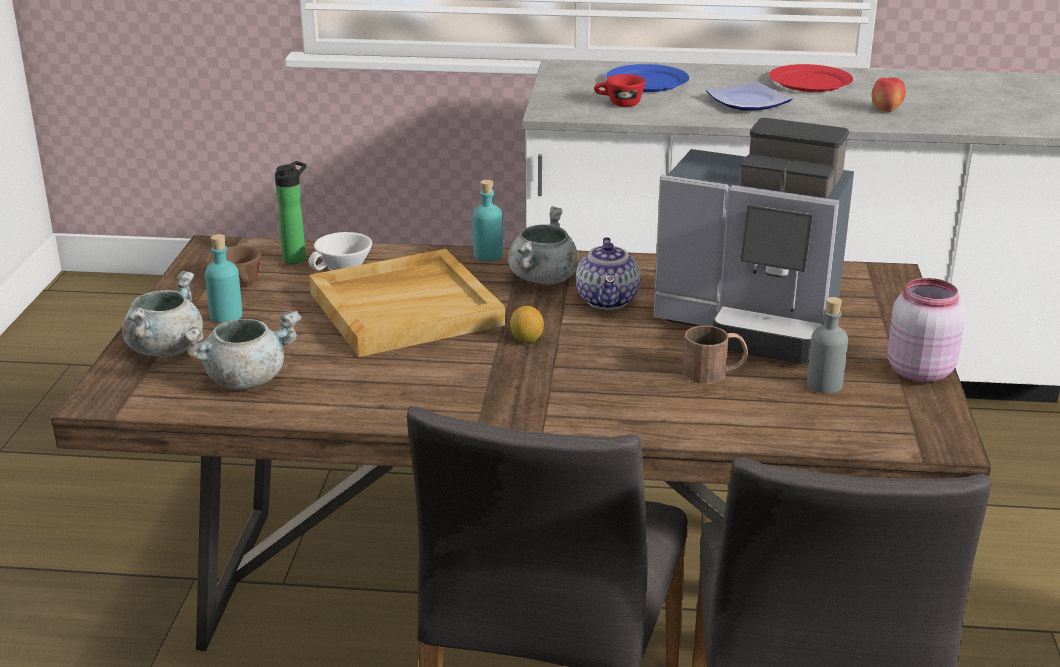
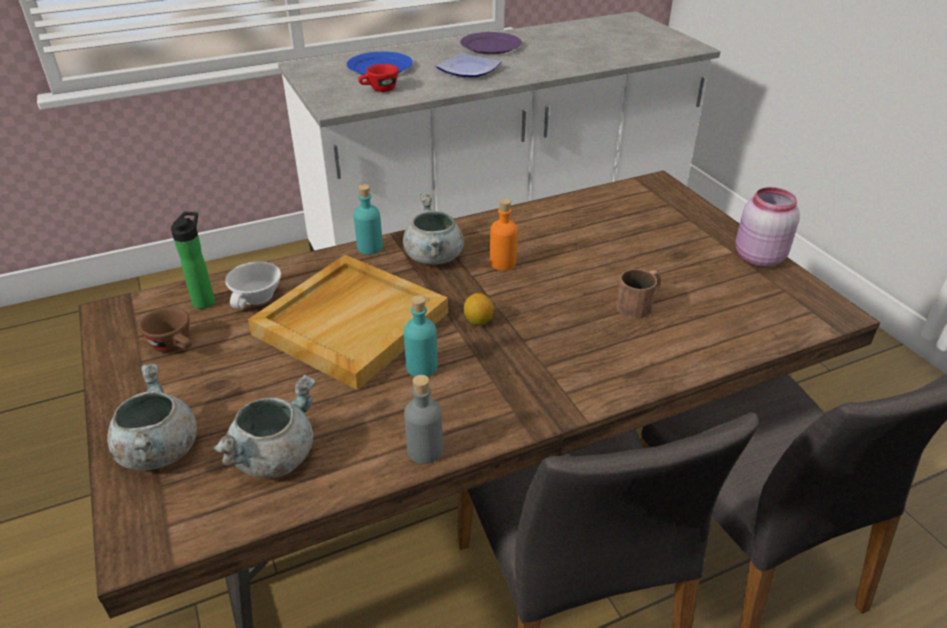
camera: 30 degrees left, 10 degrees up
(226, 316) = (190, 387): turquoise bottle -> turquoise bottle (421, 367)
(609, 301) = (503, 263): teapot -> orange bottle
(752, 324) = (619, 252): coffee machine -> none
(810, 82) = (490, 46): red plate -> purple plate
(824, 385) = (717, 290): grey bottle -> grey bottle (425, 450)
(886, 110) = (563, 58): apple -> none

